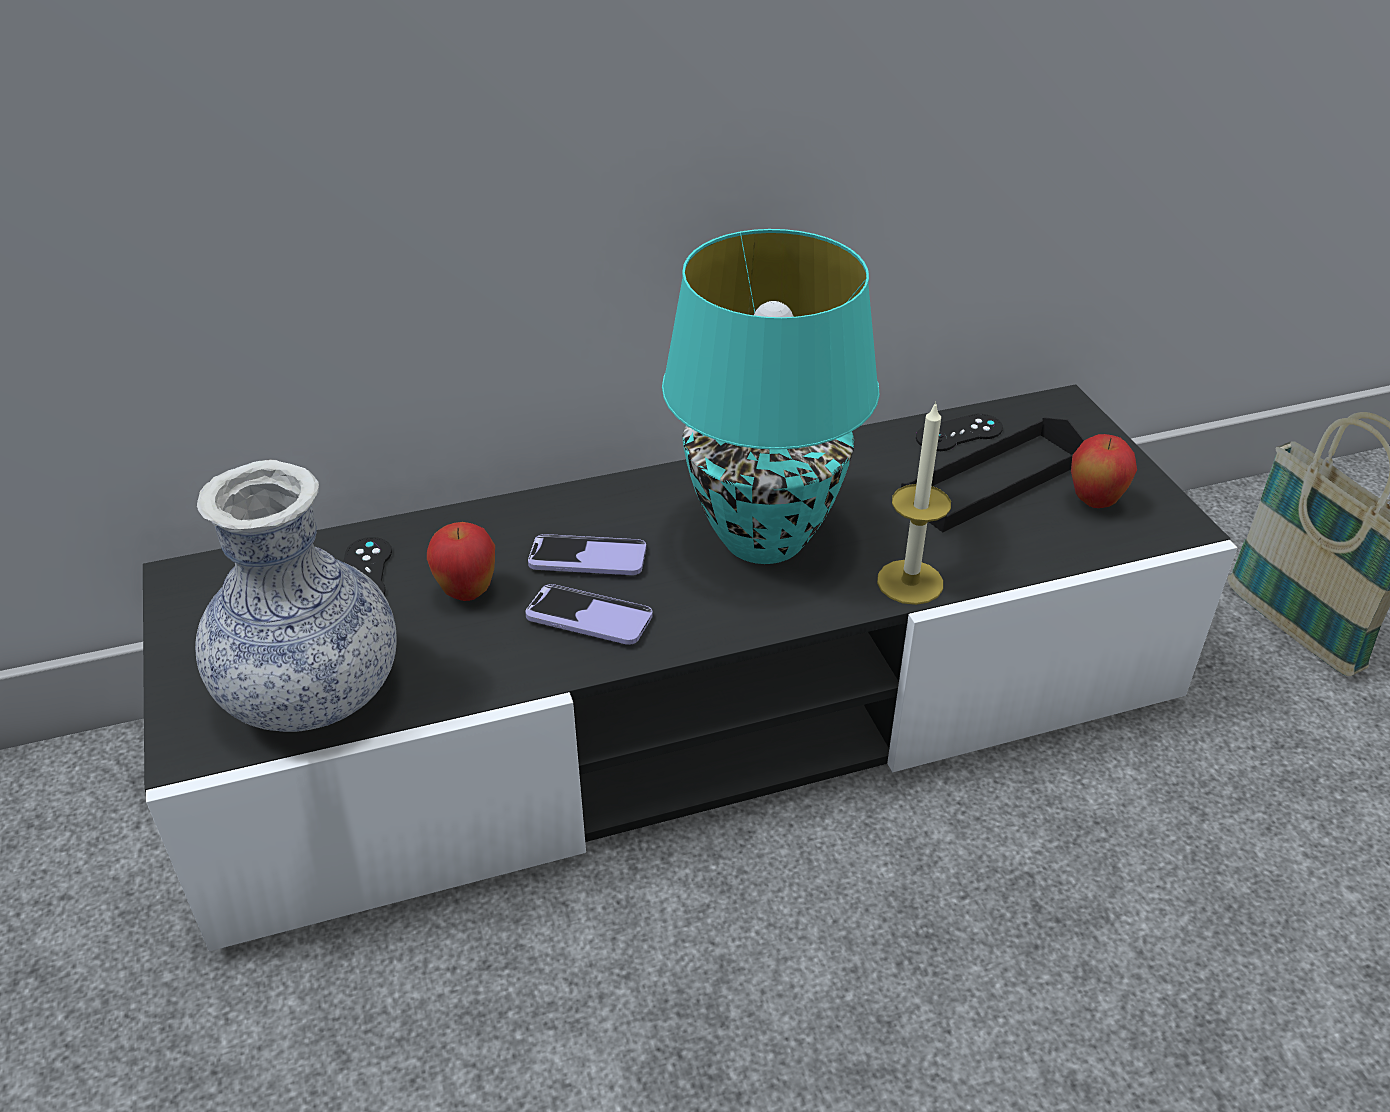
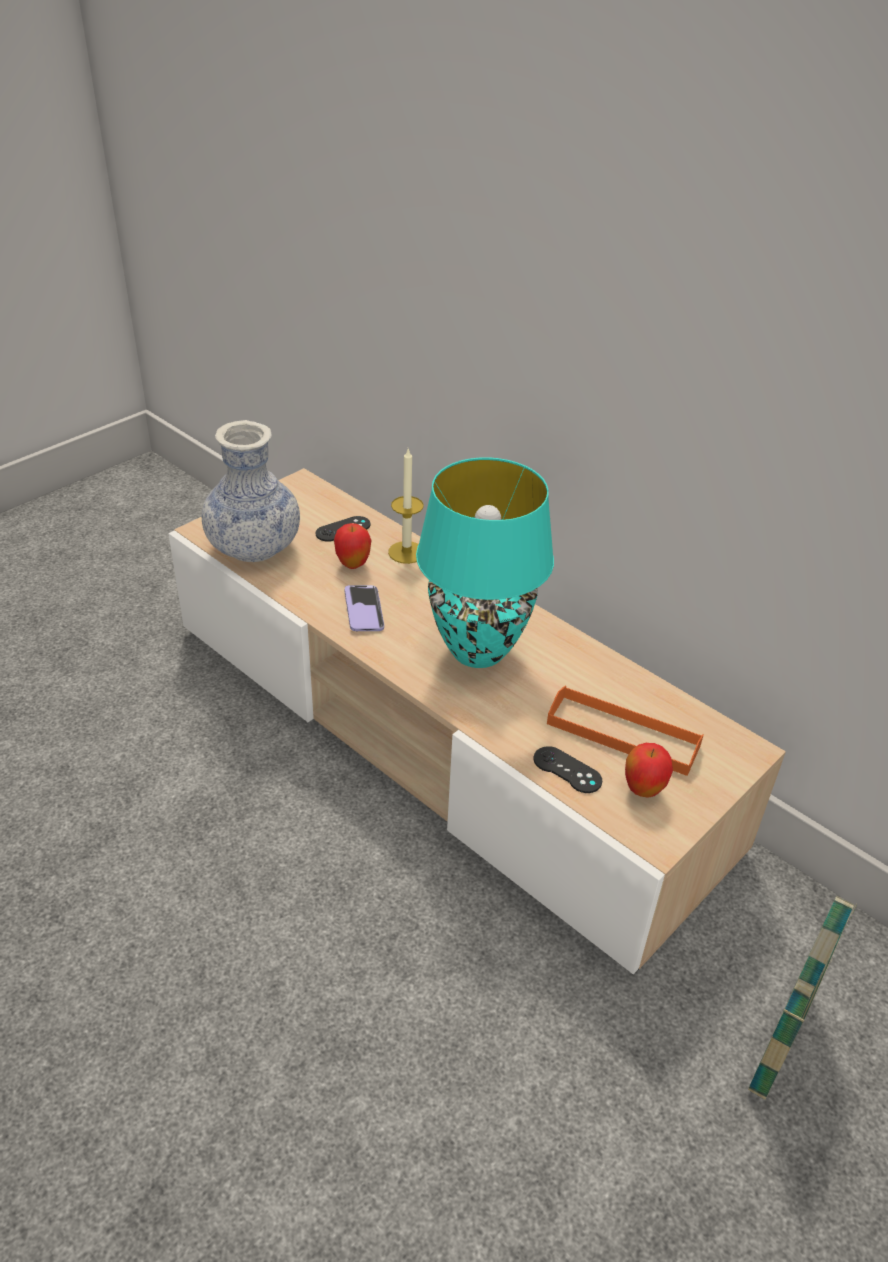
camera: 60 degrees right, 0 degrees up
(588, 558) = (409, 593): phone -> none
(695, 714) = (439, 732): black tv stand -> beige tv stand
(910, 582) = (486, 721): candle -> candle (406, 552)
(959, 433) = (662, 705): black game controller -> black game controller (567, 770)
(993, 480) = (623, 734): black tray -> orange tray

